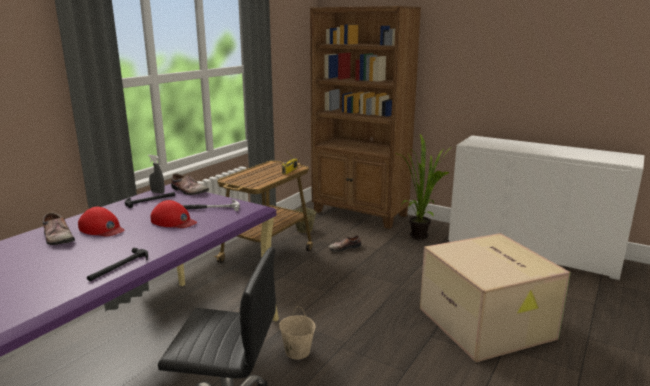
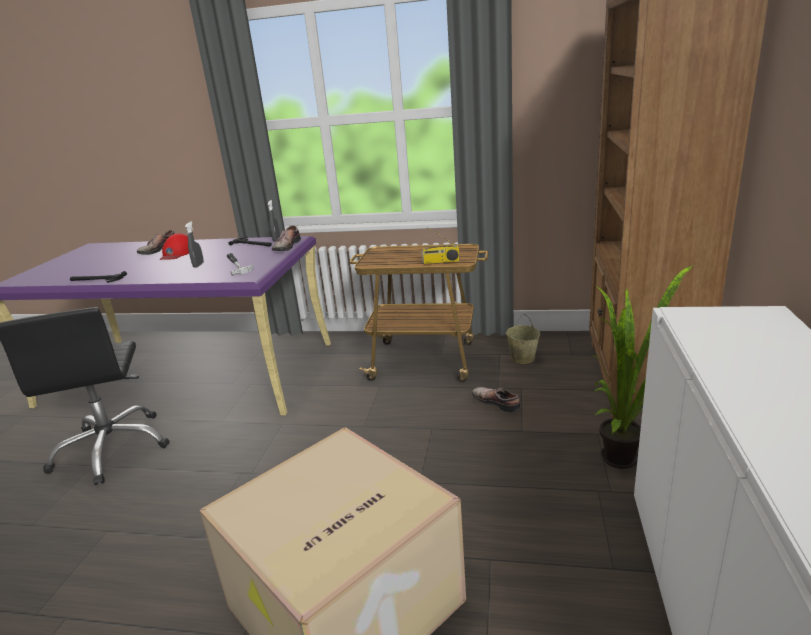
camera: 70 degrees right, 5 degrees up
(174, 221) = (198, 265): red cap -> grey spray bottle
(297, 351) = (227, 446): beige bucket -> none

